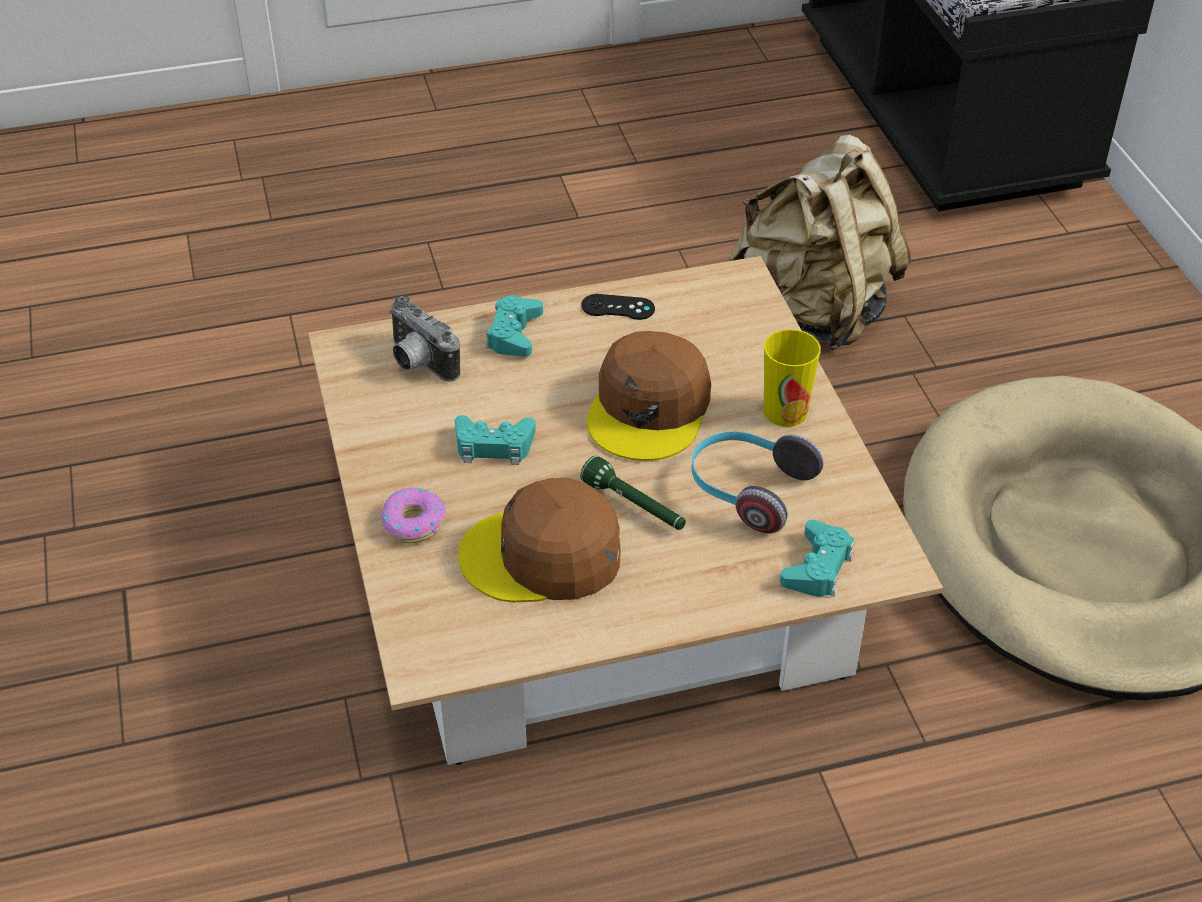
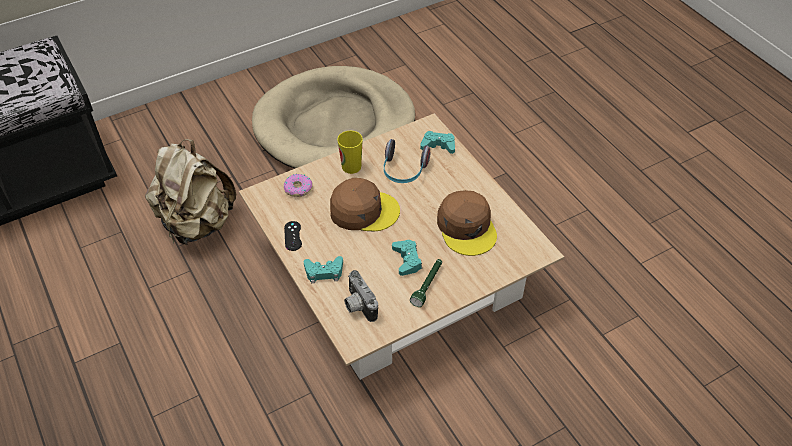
camera: 105 degrees left, 5 degrees up
(413, 522) = (466, 276): donut -> donut (298, 188)
(418, 363) = (357, 306): camera -> camera turned 120 degrees clockwise
(635, 506) = (426, 204): green flashlight -> green flashlight (427, 285)

